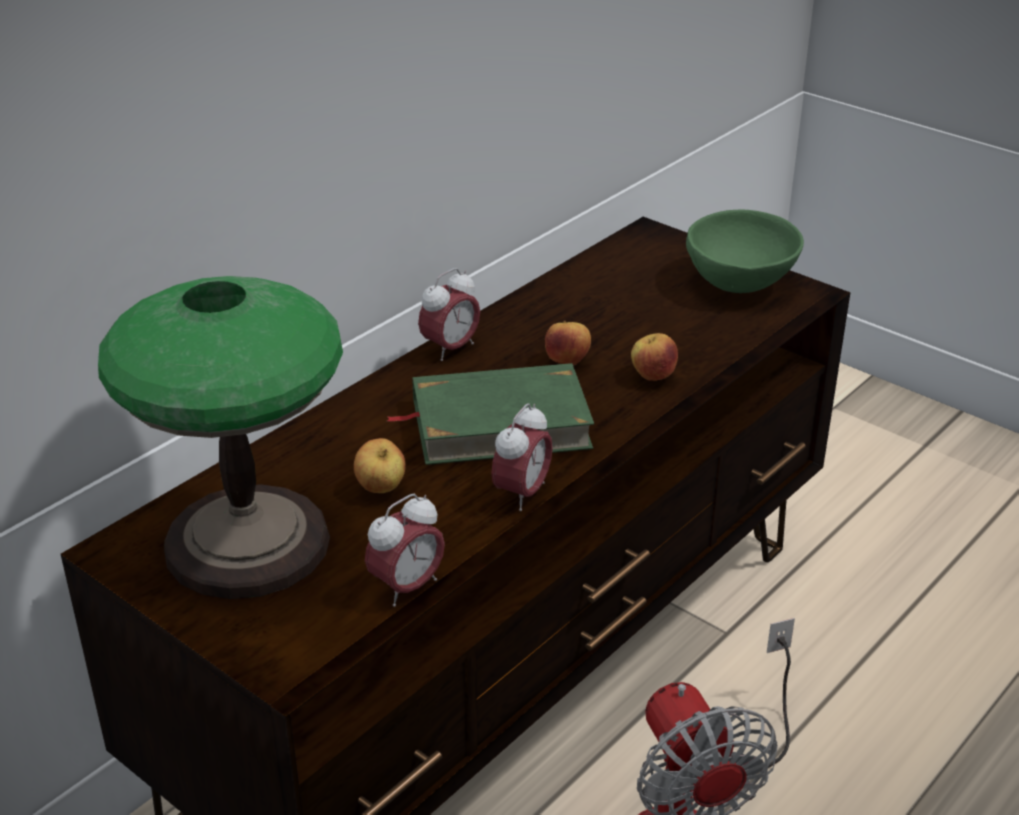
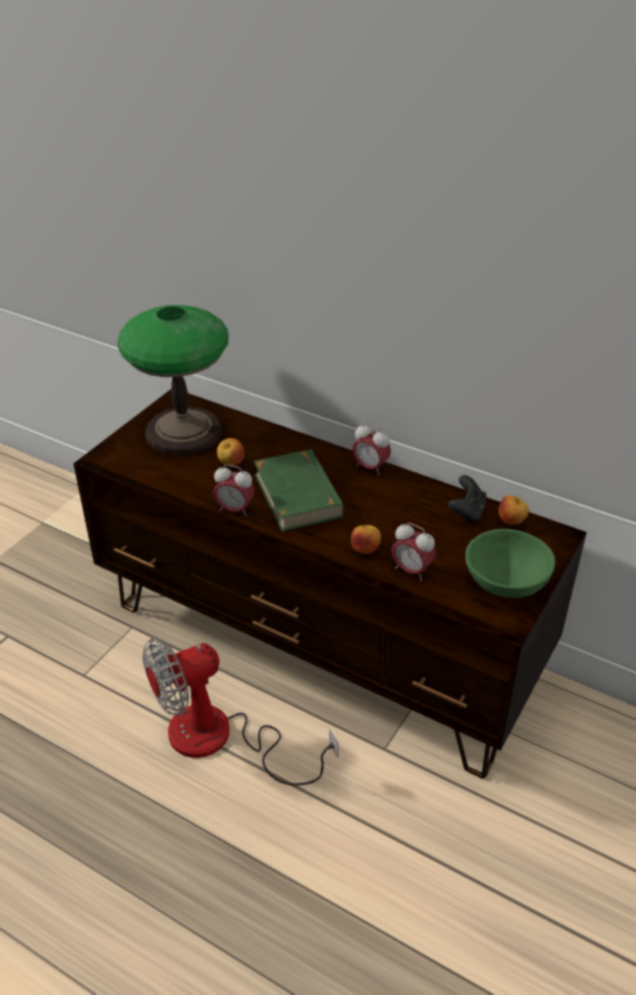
camera: 80 degrees right, 5 degrees up
(407, 587) = (156, 482): alarm clock -> alarm clock (411, 570)
(567, 362) = (371, 513): apple -> apple (511, 522)
(585, 286) = (467, 512): none -> black game controller

